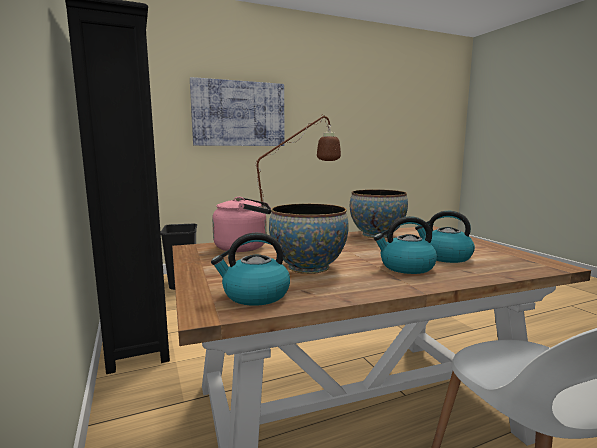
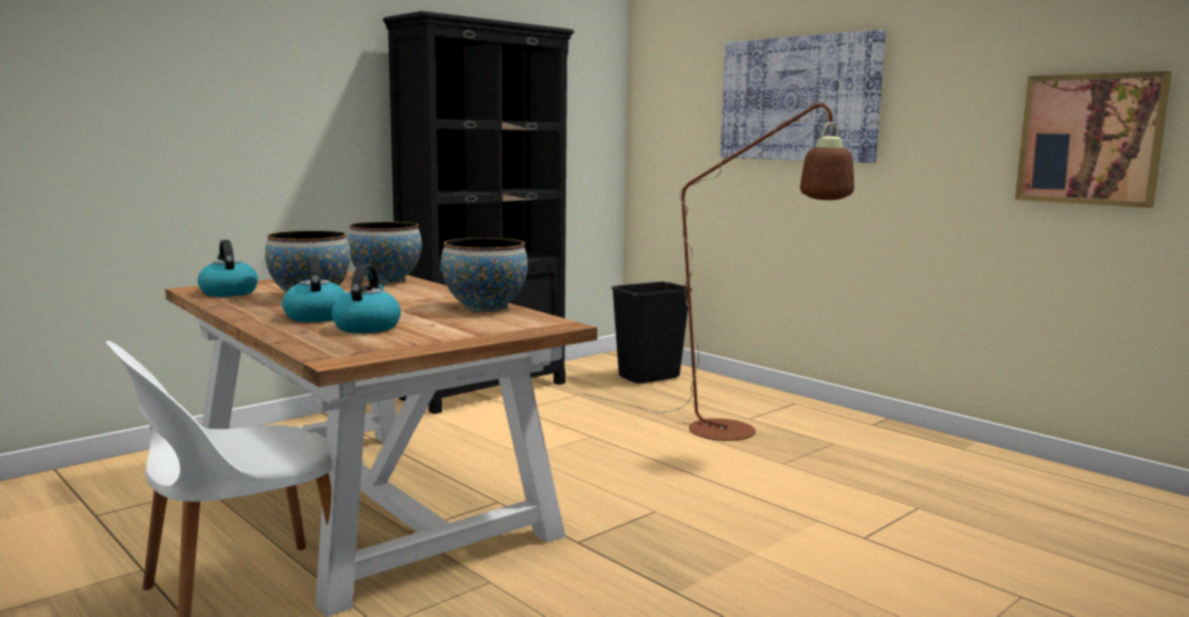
camera: 70 degrees right, 0 degrees up
(244, 247) = (385, 281): pink kettle -> bowl
(359, 135) = (1090, 139): none -> picture

